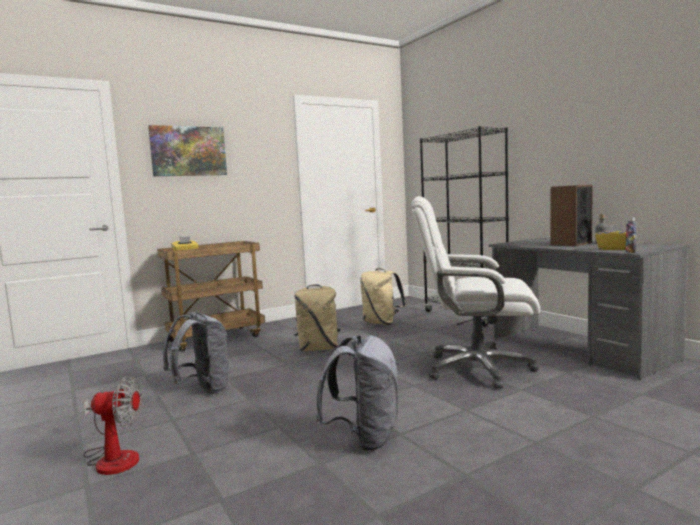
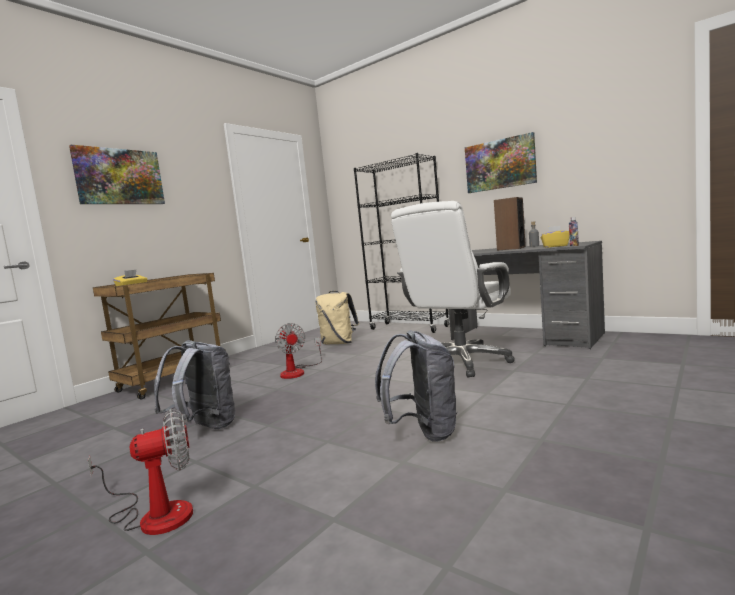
camera: 20 degrees left, 0 degrees up
(318, 348) = (297, 371): beige backpack -> fan
(476, 369) = (461, 362): white office chair -> white office chair turned 45 degrees counterclockwise
(577, 141) = (500, 164): none -> picture

